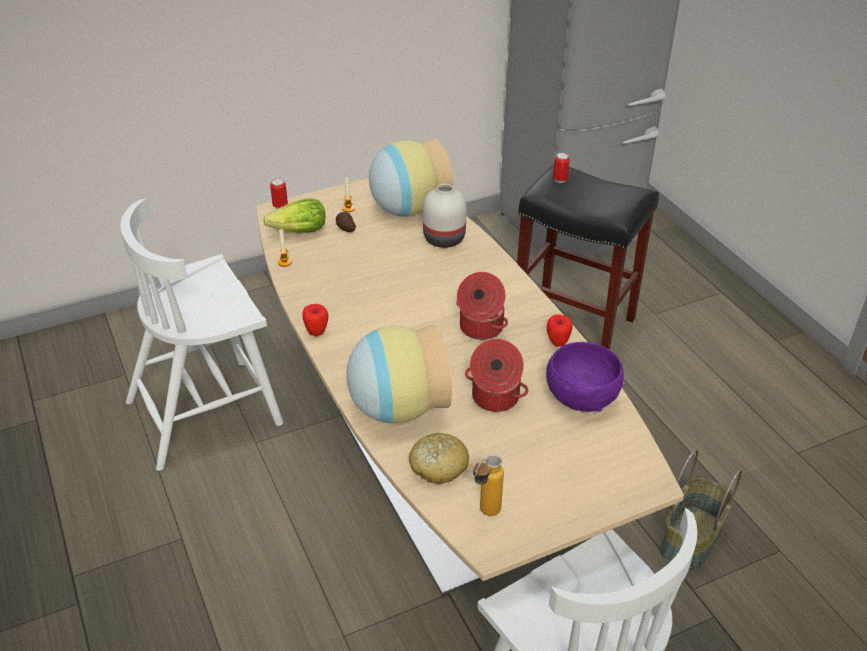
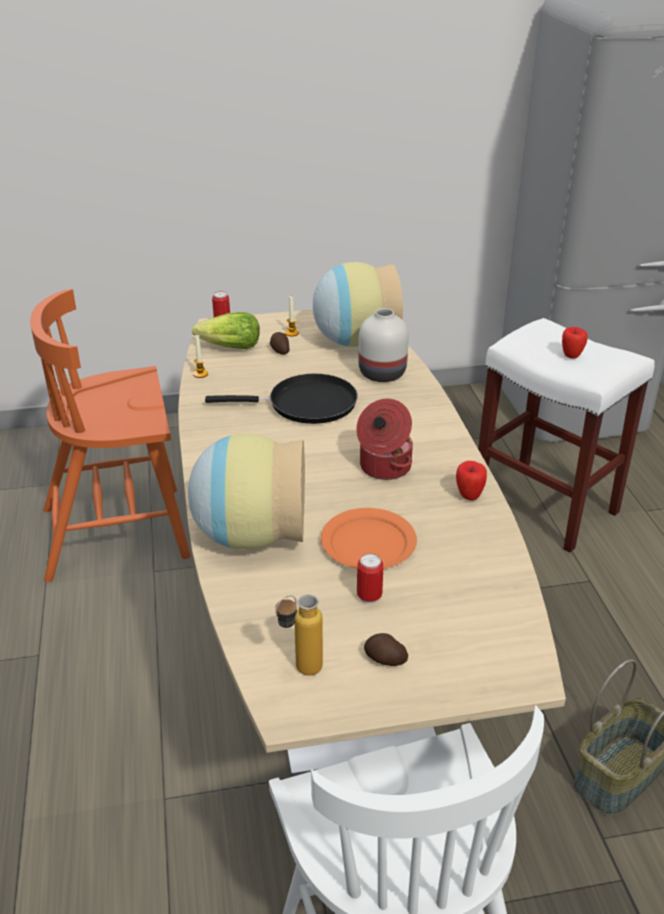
camera: 15 degrees right, 5 degrees down
(207, 411) = (119, 532): white chair -> orange chair
(316, 332) = (200, 444): apple -> apple (571, 355)
(391, 279) = (306, 404): none -> black frying pan
(438, 466) = (268, 606): bread -> none
(494, 398) = (368, 543): cooking pot -> orange plate
(544, 491) = (385, 659): none -> potato
(560, 179) = (539, 333): can -> can (369, 596)
(575, 323) = (547, 506): black stool -> white stool
(580, 397) = (473, 559): purple bowl -> none

